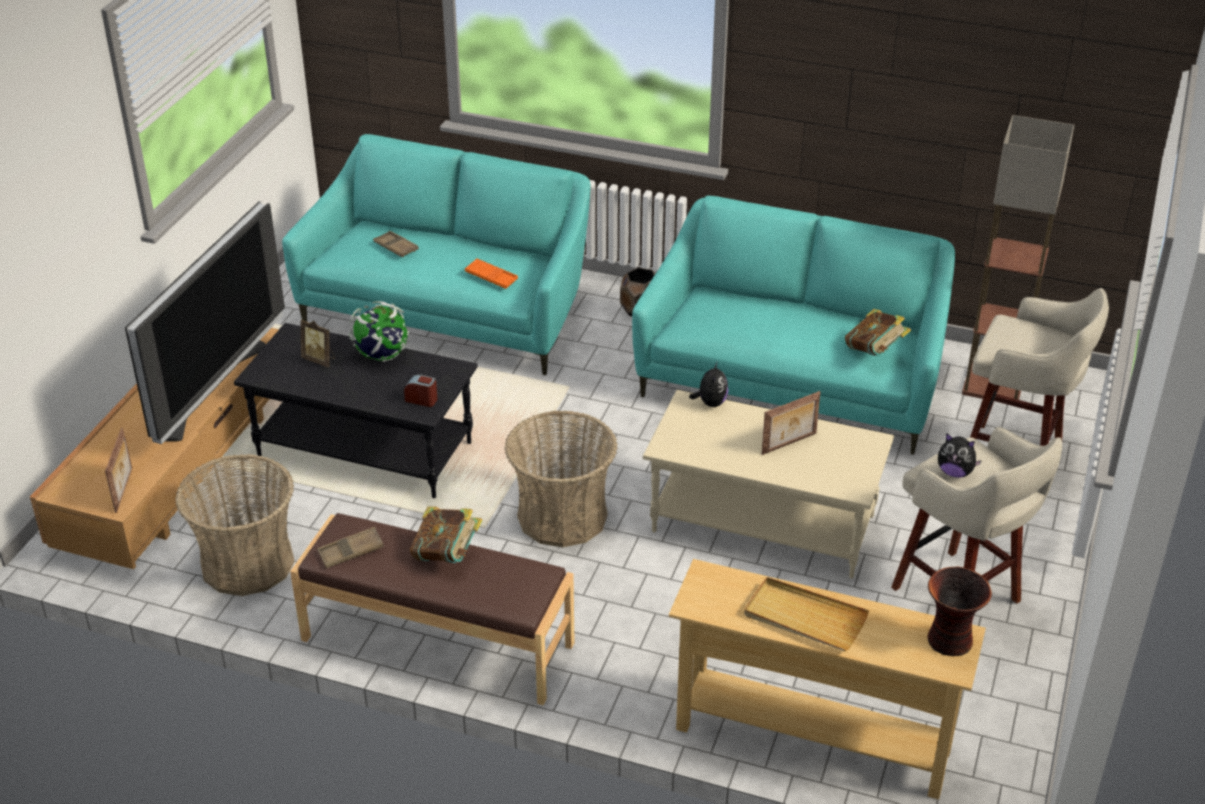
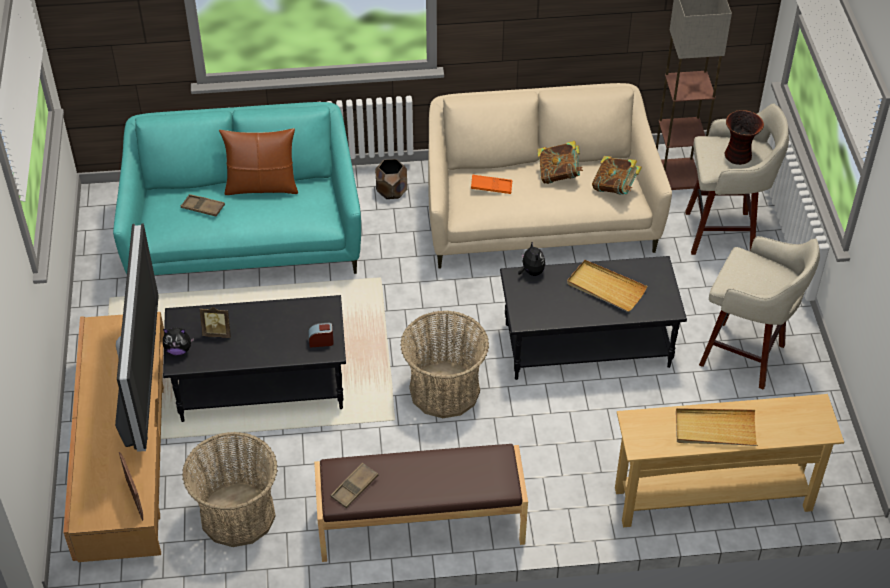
camera: 25 degrees left, 10 degrees up
(381, 356) = (263, 313): globe -> none
(447, 554) = (425, 464): book -> book (559, 175)
(472, 246) = (262, 187): none -> brown pillow
(491, 277) = (297, 212): orange tray -> orange tray (491, 187)
(764, 523) = (587, 344): beige coffee table -> black coffee table
(789, 444) = (605, 288): picture frame -> beige tray
(793, 380) = (539, 217): turquoise sofa -> beige sofa
(950, 641) = (813, 412): vase -> vase (738, 156)
(955, 472) = (744, 280): plush toy -> plush toy (178, 350)

